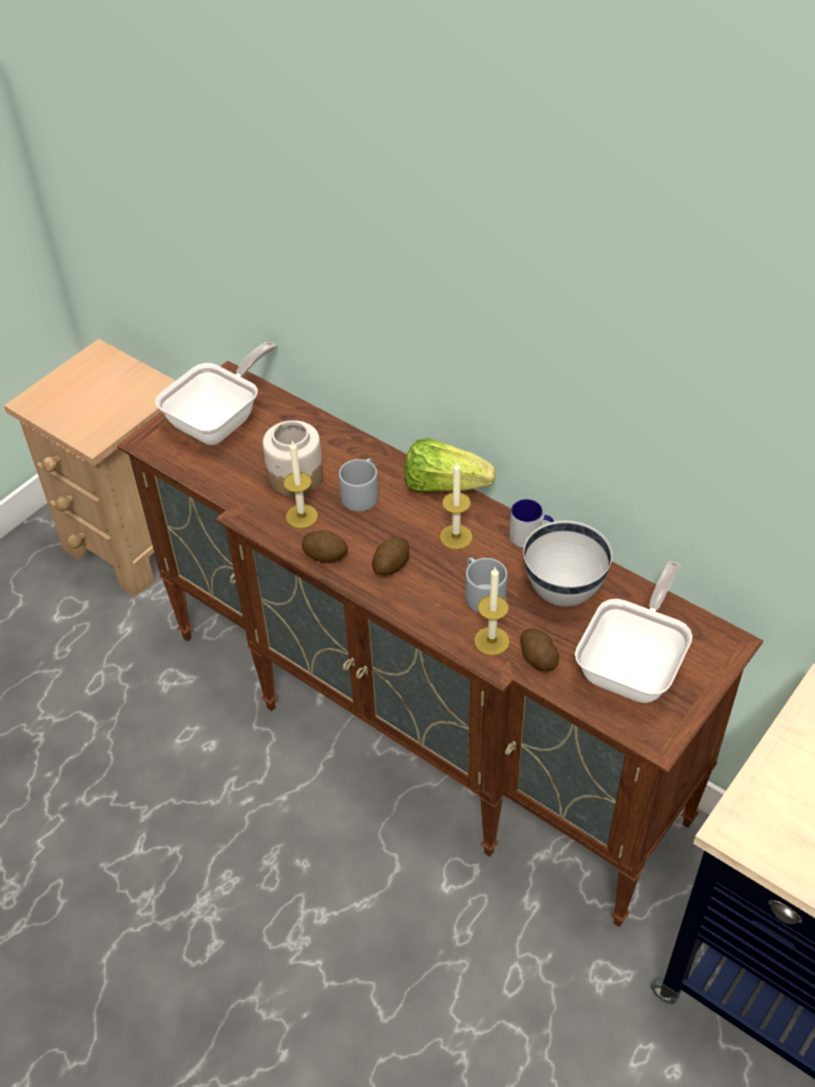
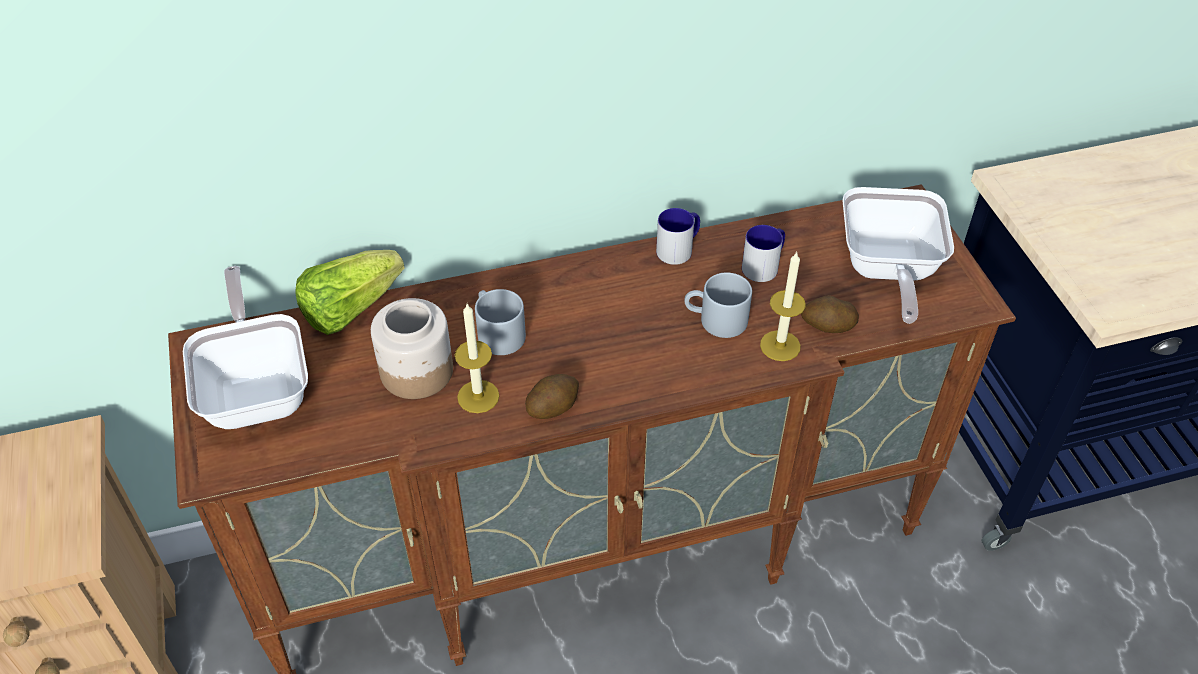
camera: 55 degrees left, 0 degrees up
(391, 564) = (616, 363): potato -> none
(444, 485) = (552, 268): lettuce -> lettuce (350, 309)
(456, 537) = (627, 297): candle -> none
(564, 591) = (764, 265): white bowl -> mug
(634, 665) = (887, 271): frying pan -> frying pan turned 150 degrees counterclockwise

